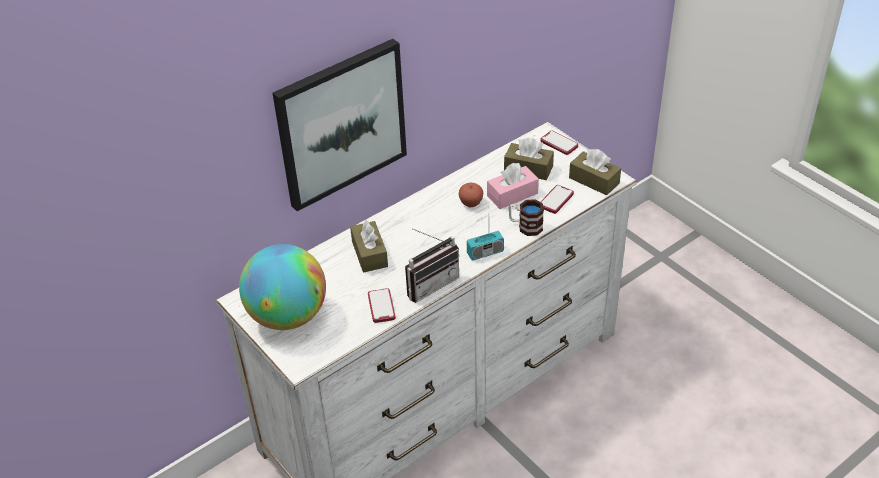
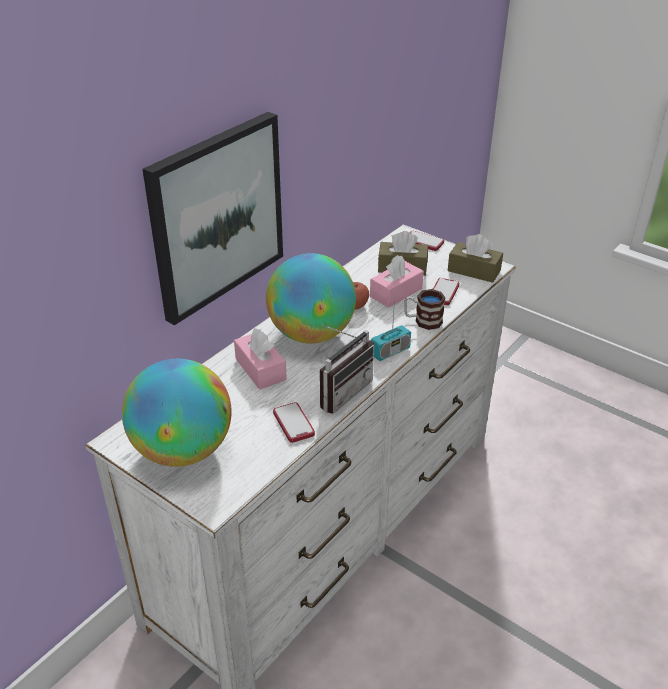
camera: 15 degrees left, 5 degrees down
(369, 254) = (260, 369): brown tissue box -> pink tissue box
(423, 226) = (311, 334): none -> globe

